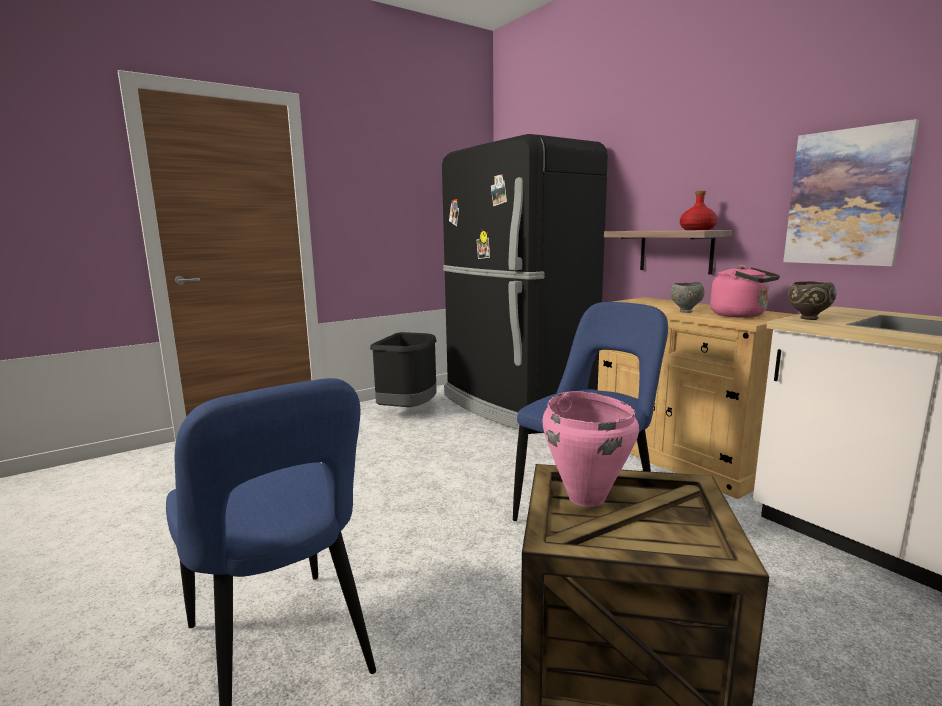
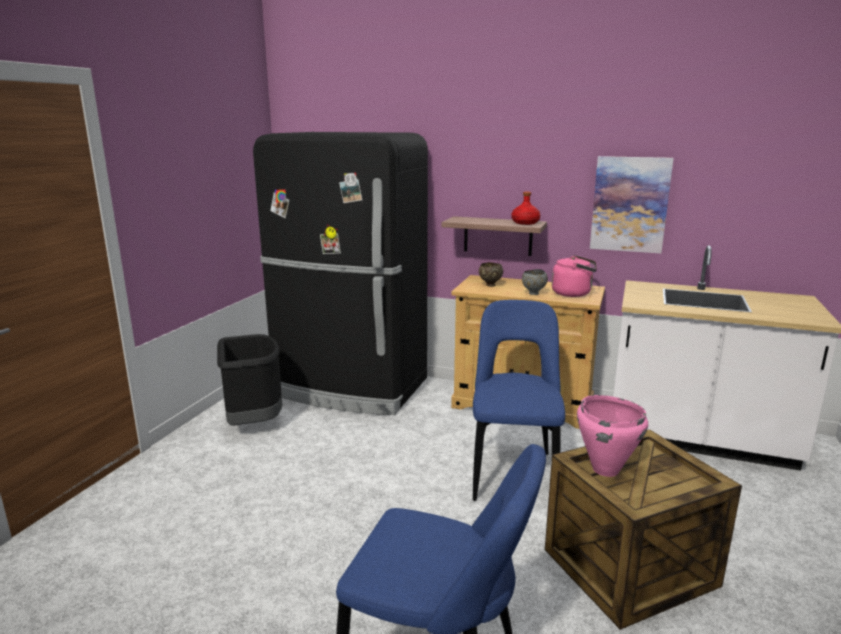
camera: 35 degrees left, 5 degrees up
(807, 318) = (637, 299): brown bowl -> brown bowl (489, 285)

